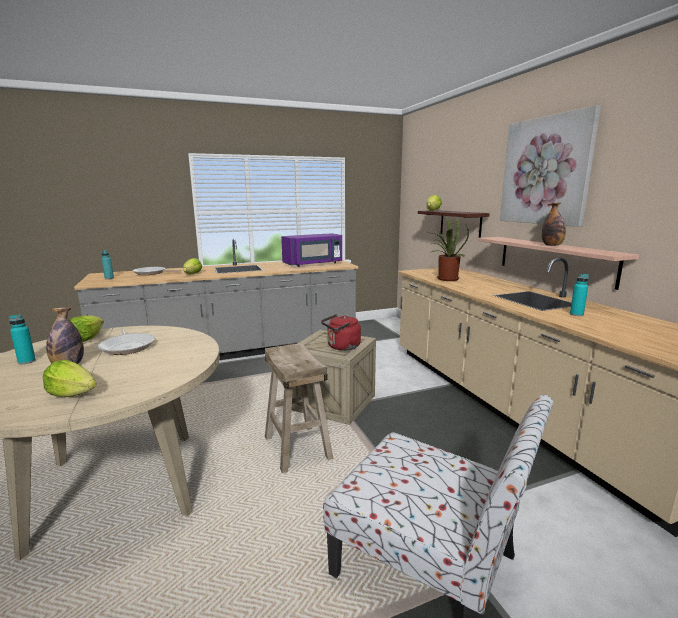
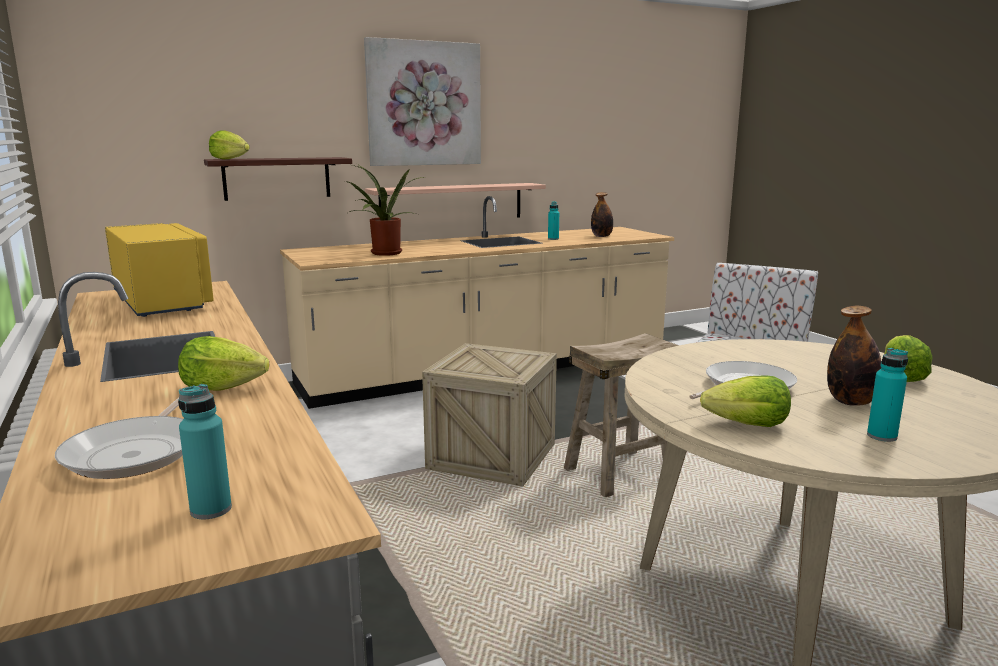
camera: 95 degrees left, 0 degrees up
(313, 264) = (163, 302): purple microwave -> yellow microwave
(342, 347) = (508, 357): red kettle -> none
(552, 245) = (470, 186): bottle -> bottle (601, 236)

